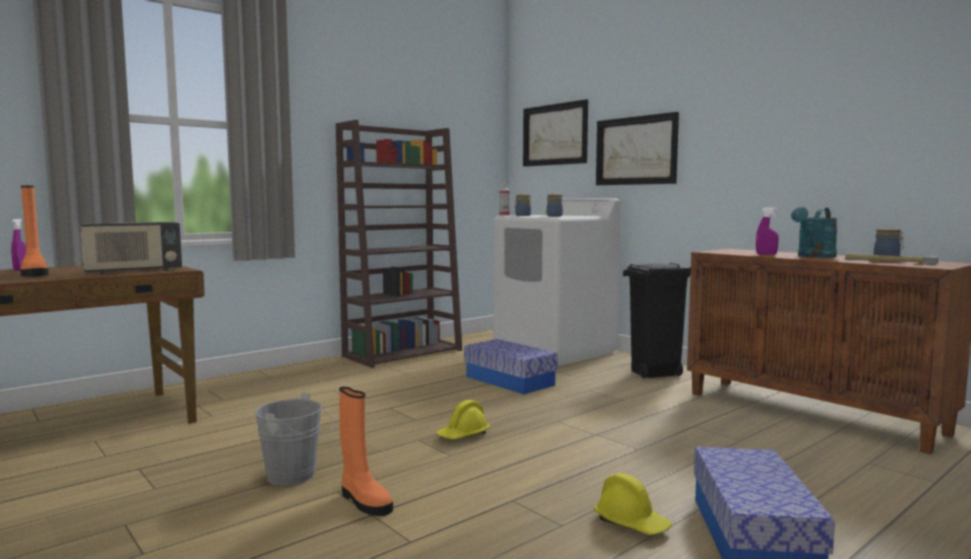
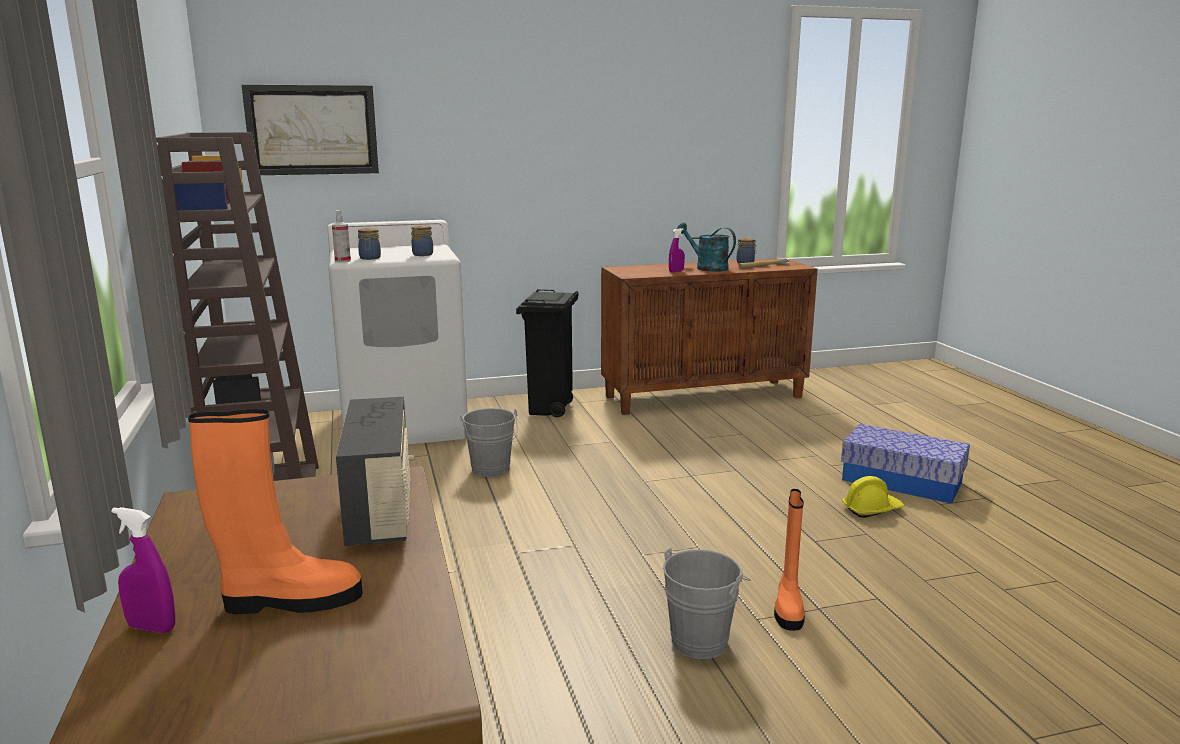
camera: 65 degrees left, 10 degrees up
(364, 501) = (788, 607): orange boot -> orange boot turned 120 degrees clockwise
(463, 435) = (647, 530): yellow hard hat -> none
(510, 381) = (491, 471): storage box -> grey bucket
(636, 151) = (456, 159): picture -> none
(814, 256) = (706, 268): turquoise watering can -> turquoise watering can turned 150 degrees clockwise

